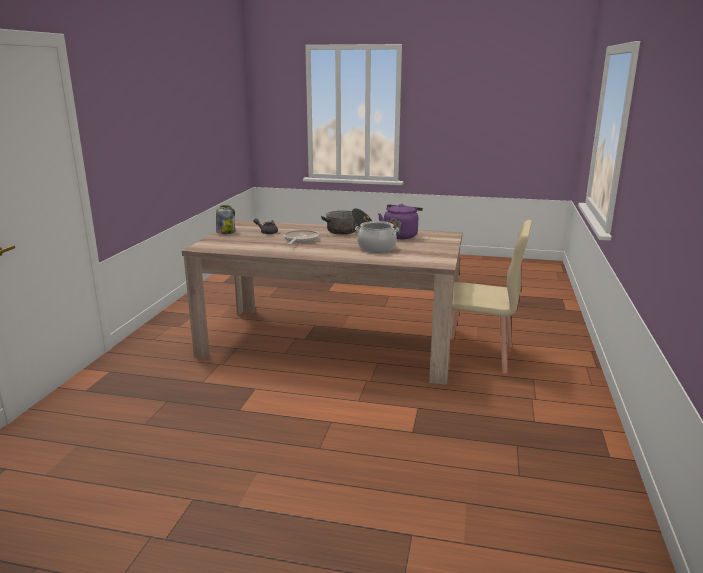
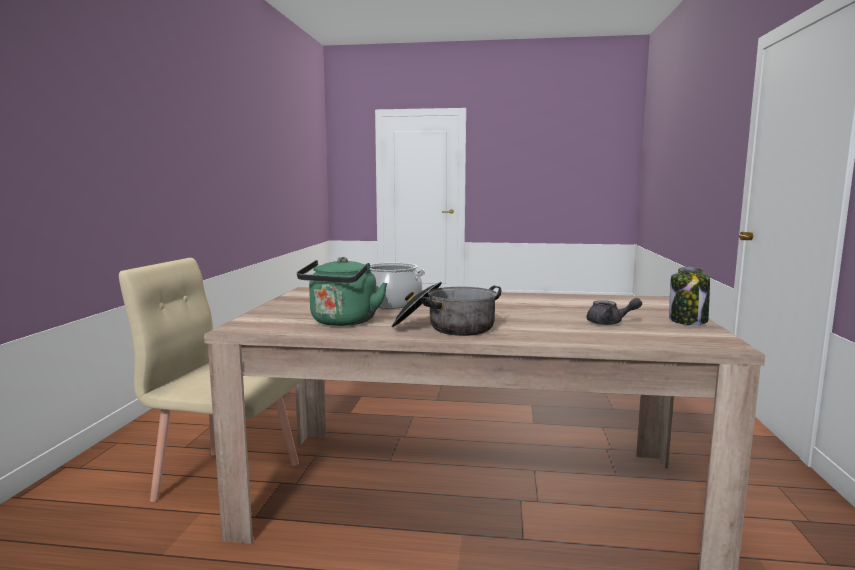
camera: 175 degrees right, 10 degrees down
(300, 240) = (524, 311): frying pan -> none
(401, 236) = (342, 322): purple kettle -> green kettle

